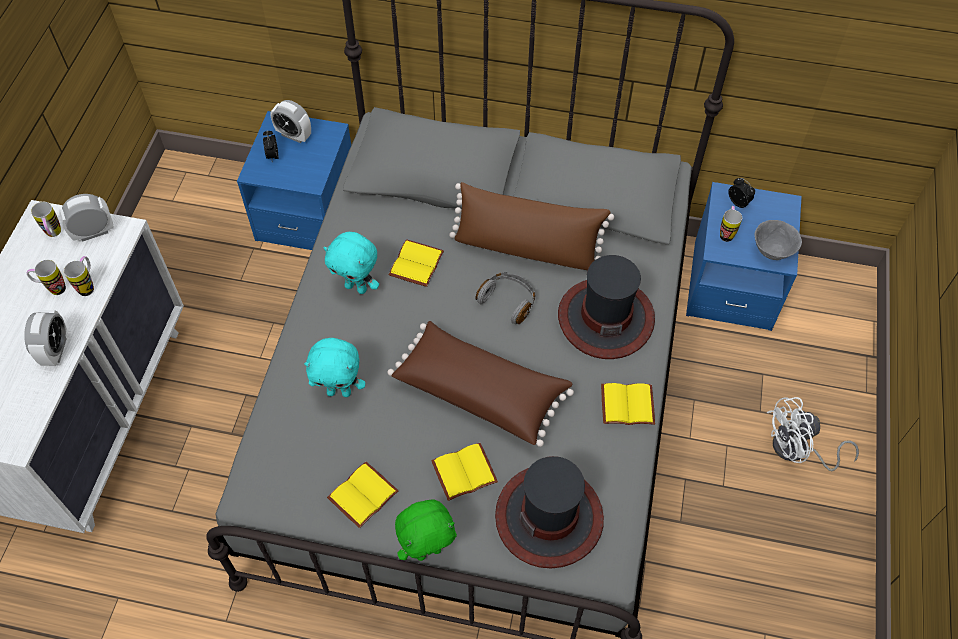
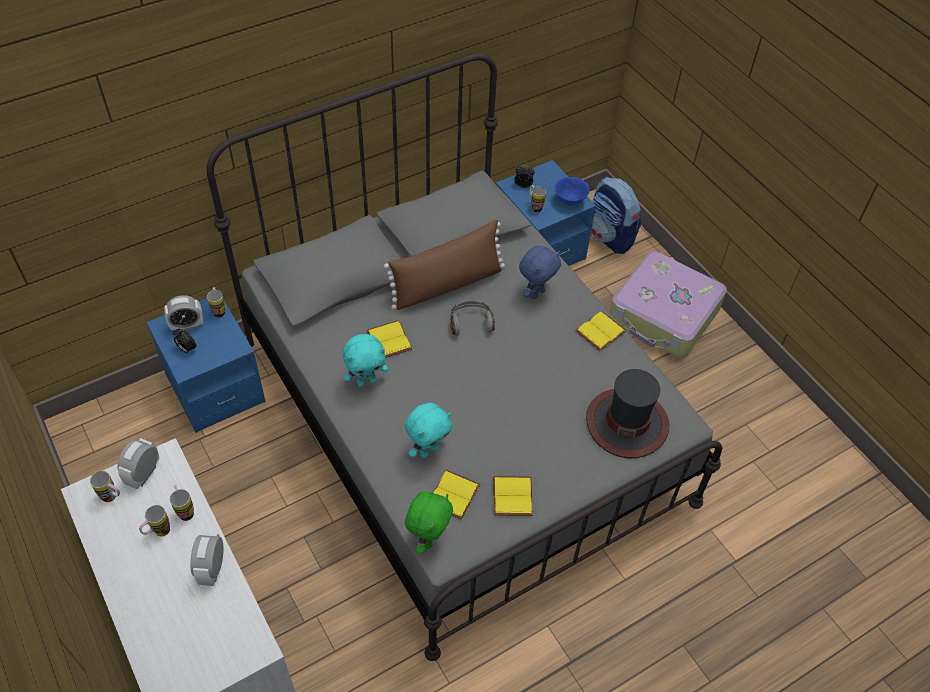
camera: 45 degrees left, 5 degrees down
(56, 350) = (212, 568): alarm clock -> alarm clock turned 135 degrees counterclockwise
(331, 139) = (218, 310): none -> mug
(428, 550) = (584, 495): green plush toy -> green plush toy (428, 538)
(464, 474) = (556, 438): yellow book -> yellow book (454, 496)
(481, 391) = (513, 385): brown pillow -> none
(605, 318) = (536, 293): hat -> blue plush toy
(772, 252) = (570, 201): grey bowl -> blue bowl
(797, 450) = (664, 315): white fan -> suitcase
(825, 327) = (610, 237): none -> backpack

